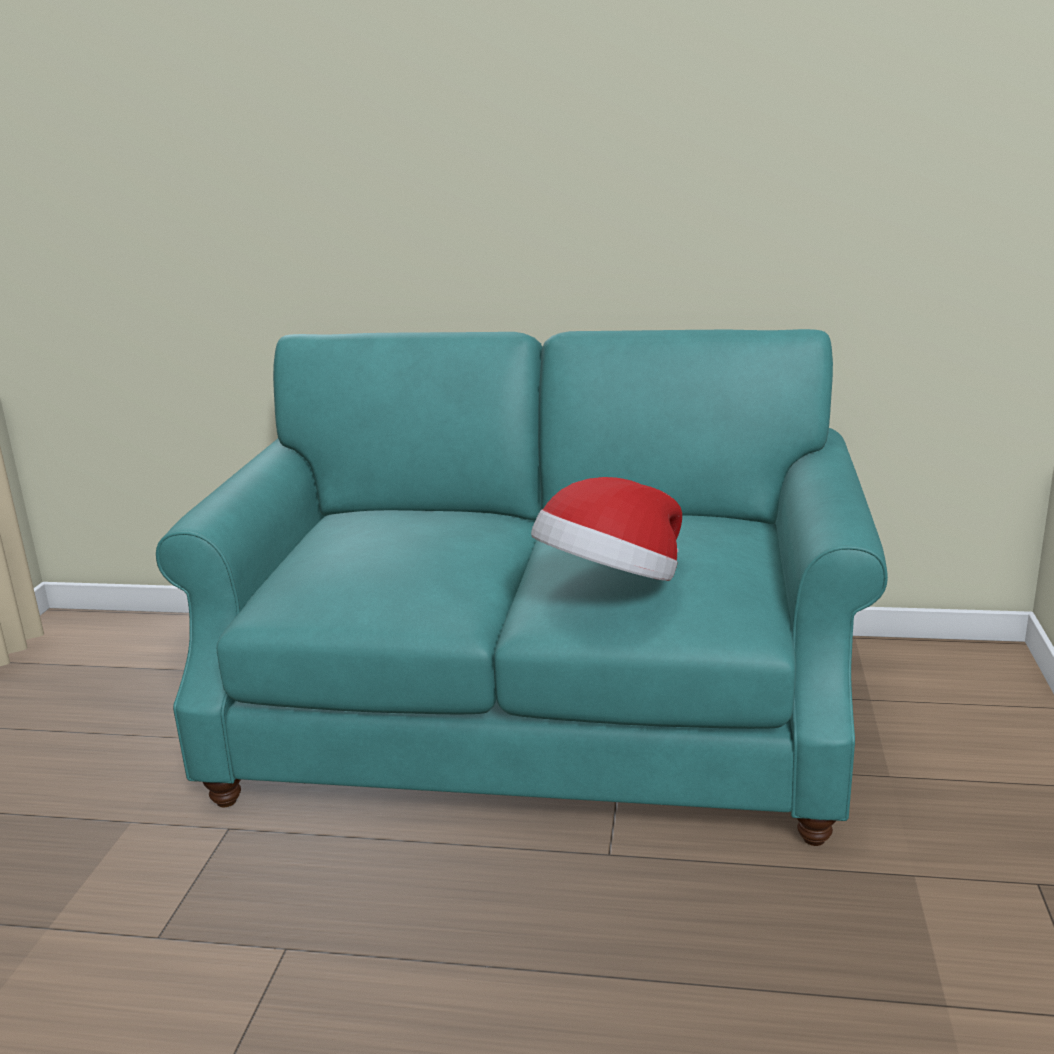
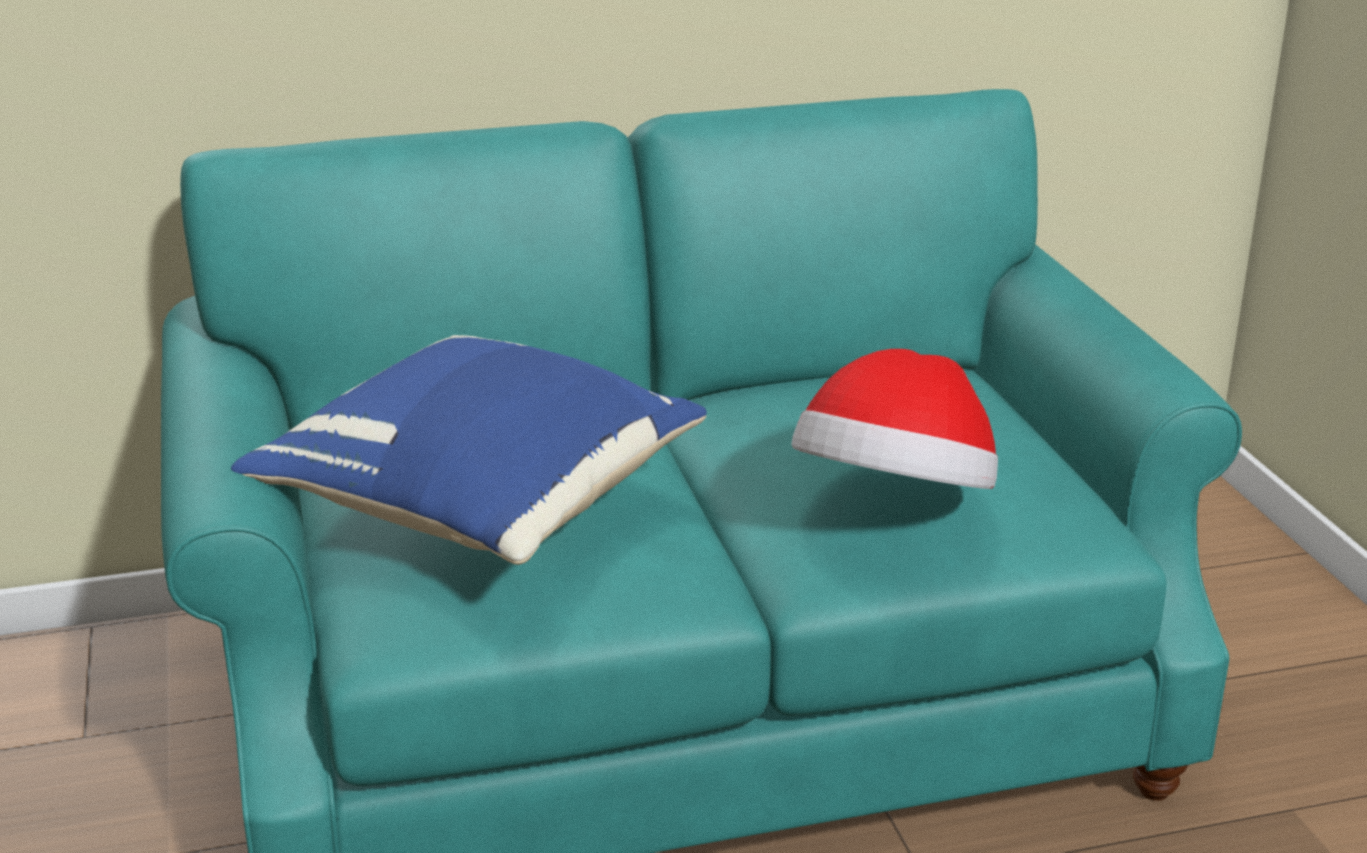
camera: 25 degrees left, 5 degrees up
(368, 552) = (485, 507): none -> blue pillow

